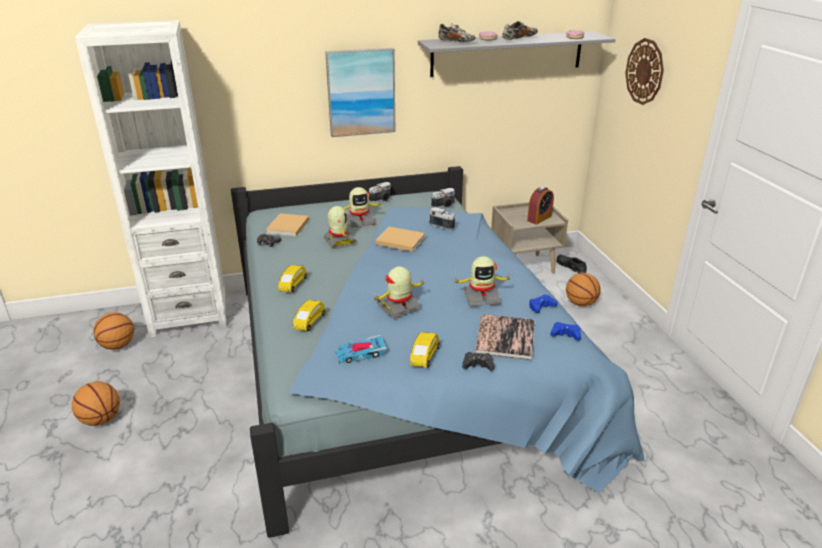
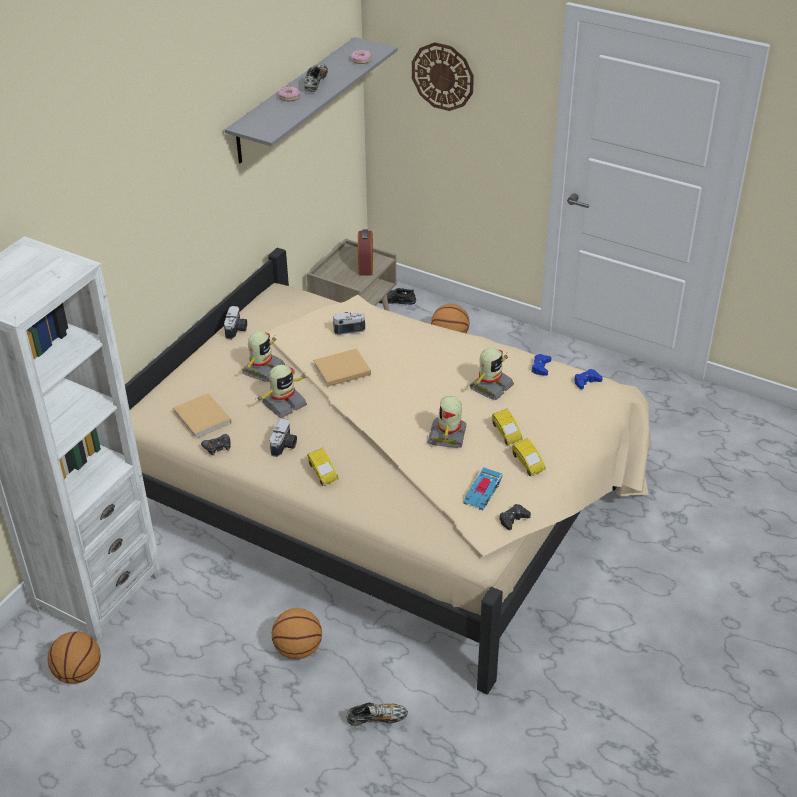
camera: 45 degrees left, 10 degrees up
(101, 419) = (198, 737): basketball -> basketball (298, 649)
(309, 322) = (396, 495): yellow toy car -> yellow toy car (506, 433)
(339, 242) = (283, 404): toy robot -> toy robot turned 120 degrees clockwise
(361, 92) = (185, 217): picture -> none
(402, 368) = (390, 497): blue bed -> beige bed
(444, 205) = (309, 304): camera -> camera (285, 446)
(456, 42) = (272, 117): shoe -> shoe (376, 719)
(478, 365) = (568, 445): black game controller -> black game controller (513, 519)
(505, 338) = (554, 411): book -> none

